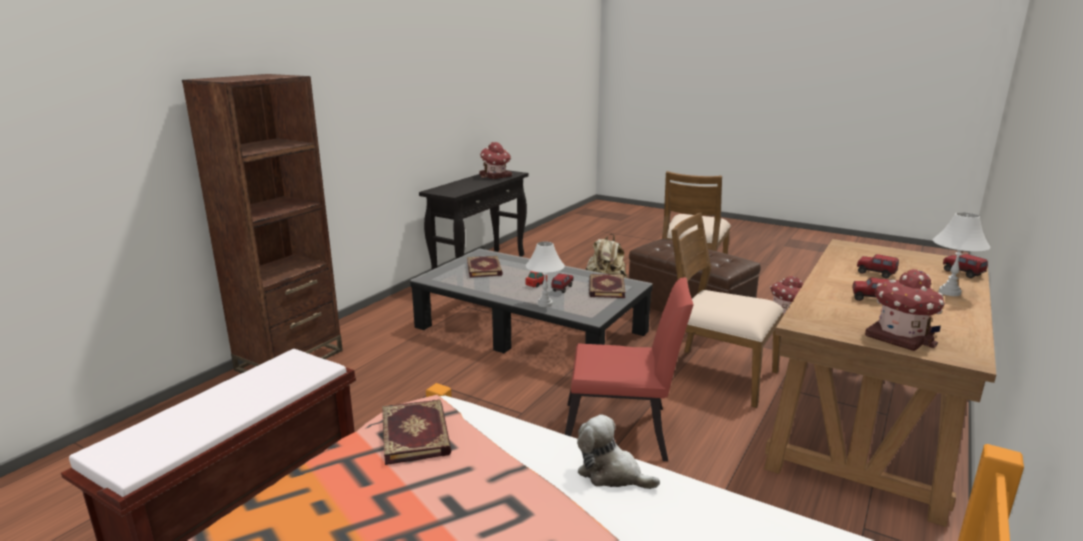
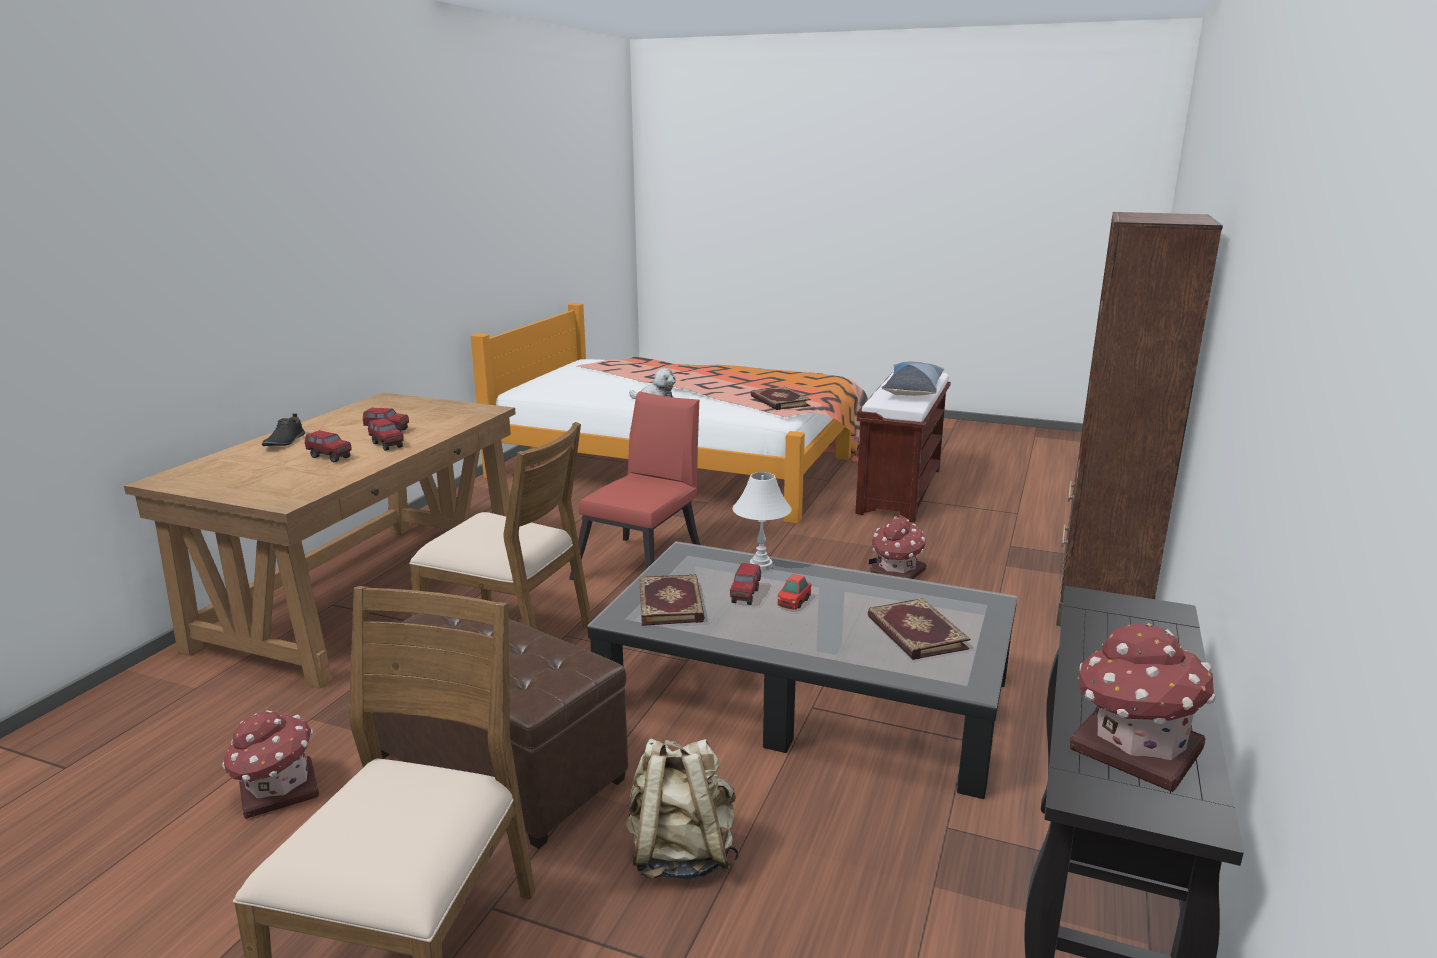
camera: 170 degrees right, 0 degrees up
(224, 398) = (913, 390): none -> pillow
(623, 432) = (644, 565): red chair -> red chair turned 120 degrees clockwise
(900, 336) = (413, 407): toy house -> toy house (896, 573)
(949, 292) = (284, 442): white table lamp -> black shoe
(962, 273) = (211, 464): toy truck -> toy truck (387, 445)

